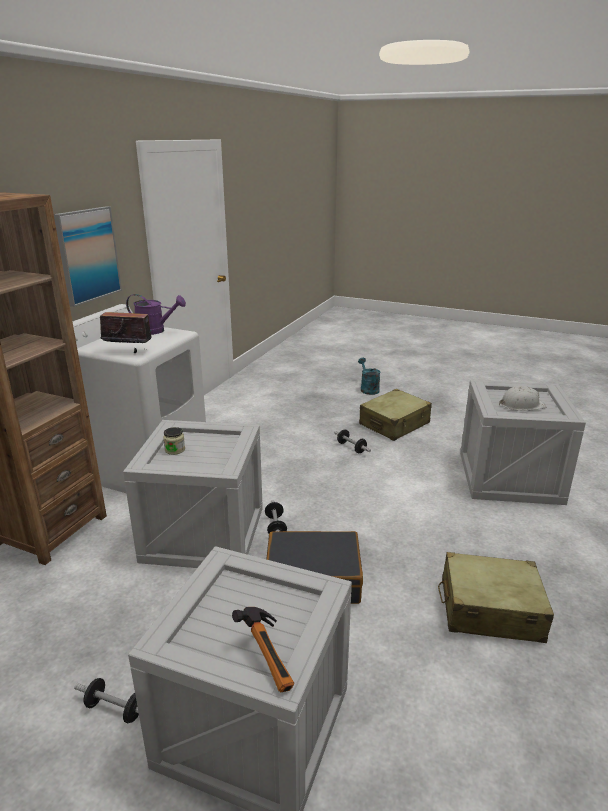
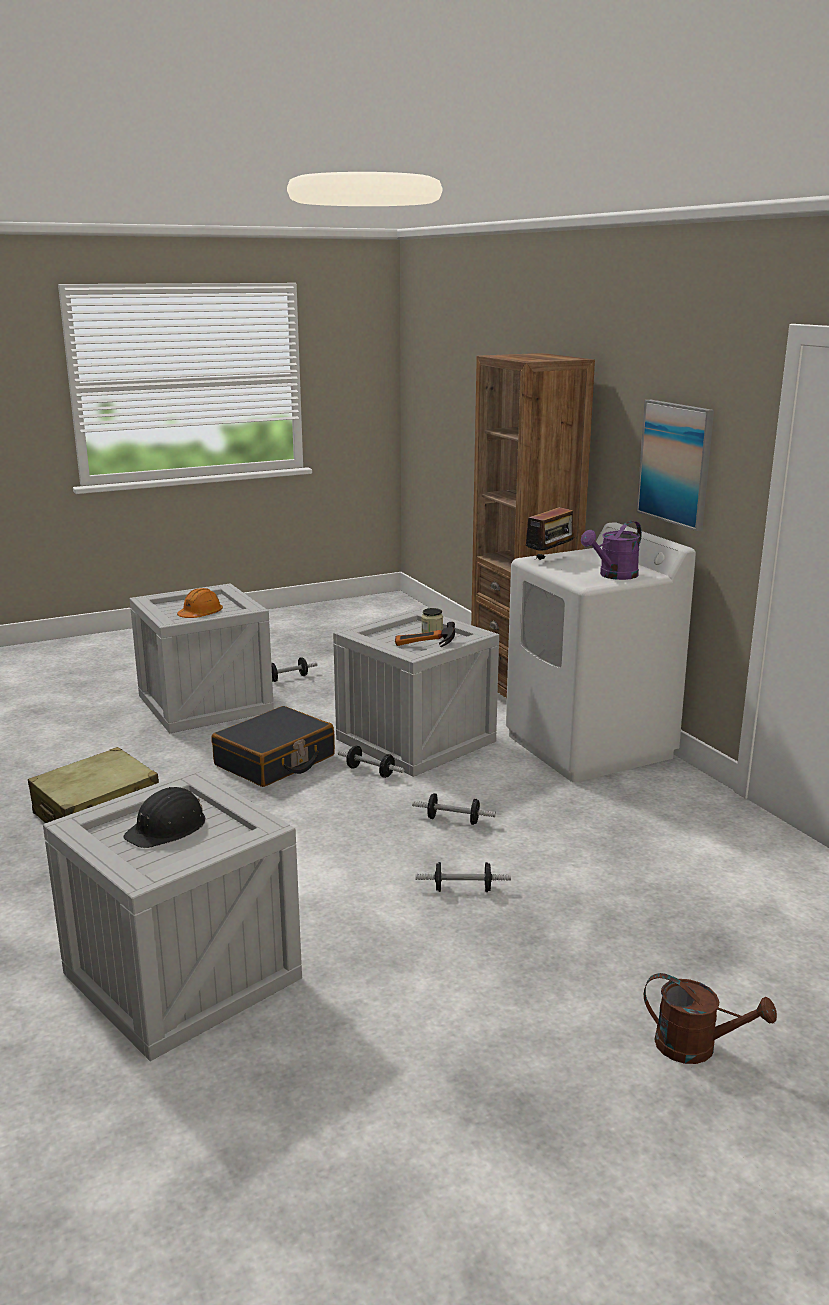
camera: 130 degrees right, 5 degrees down
(268, 599) = (200, 615): none -> orange hard hat
(271, 656) = (162, 601): hammer -> hammer (424, 648)
(296, 474) = (453, 820): none -> dumbbell
(368, 389) = (696, 1047): turquoise watering can -> brown watering can
(394, 424) = (485, 976): beige suitcase -> none
(521, 405) = (167, 828): white hard hat -> black hard hat

